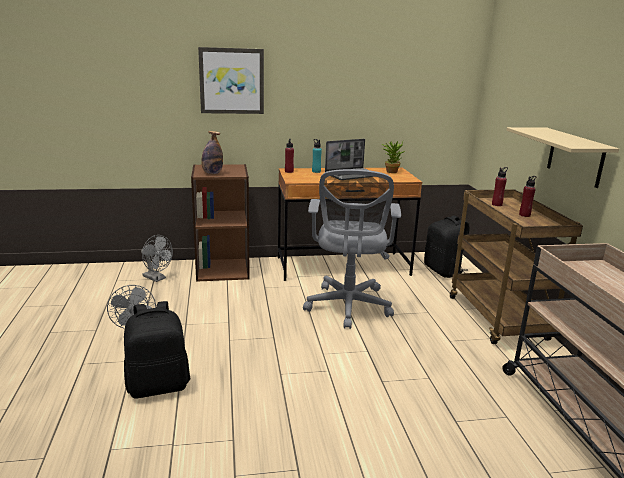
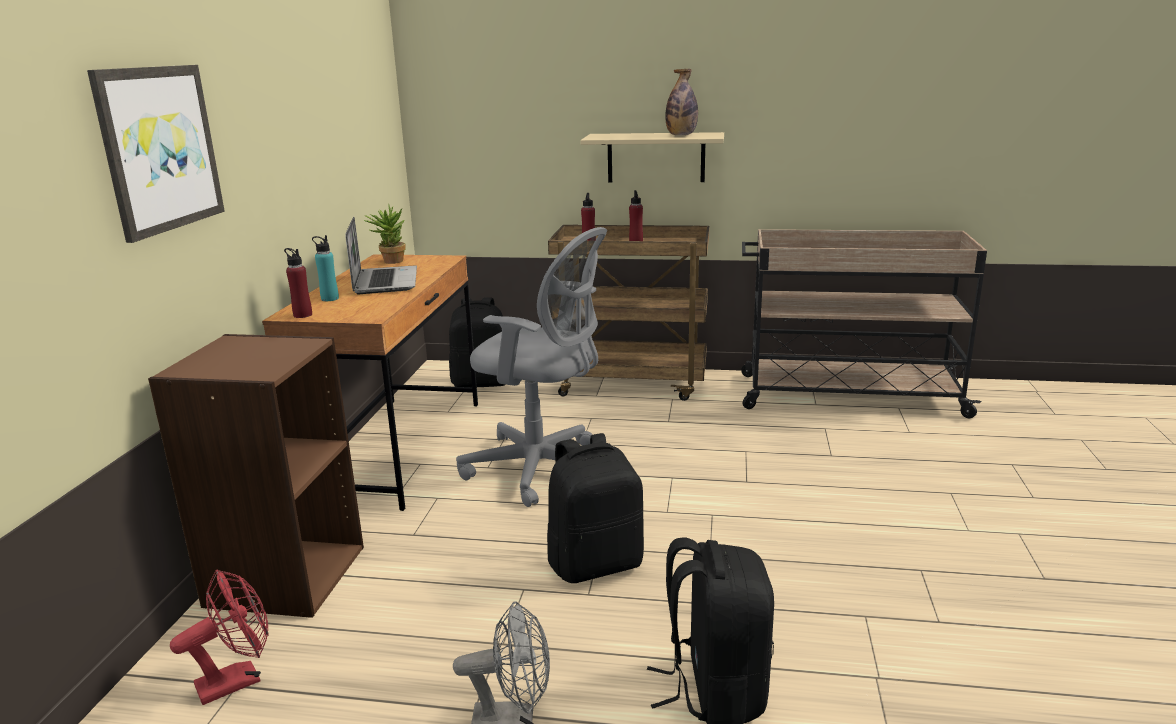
camera: 70 degrees left, 0 degrees up
(157, 278) = (238, 680): grey fan -> red fan
(212, 173) = (267, 363): bottle -> bottle (681, 135)
(257, 338) = (596, 563): none -> black backpack

